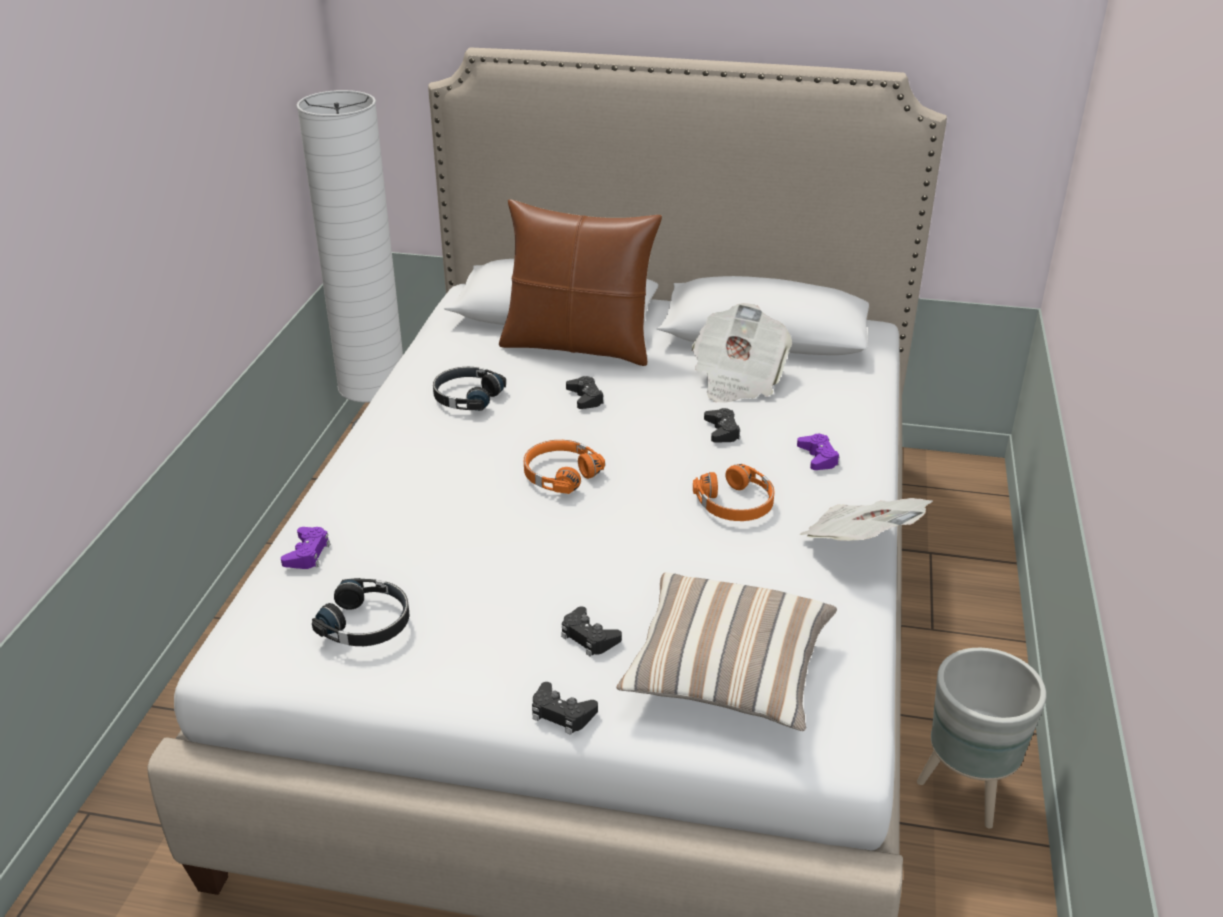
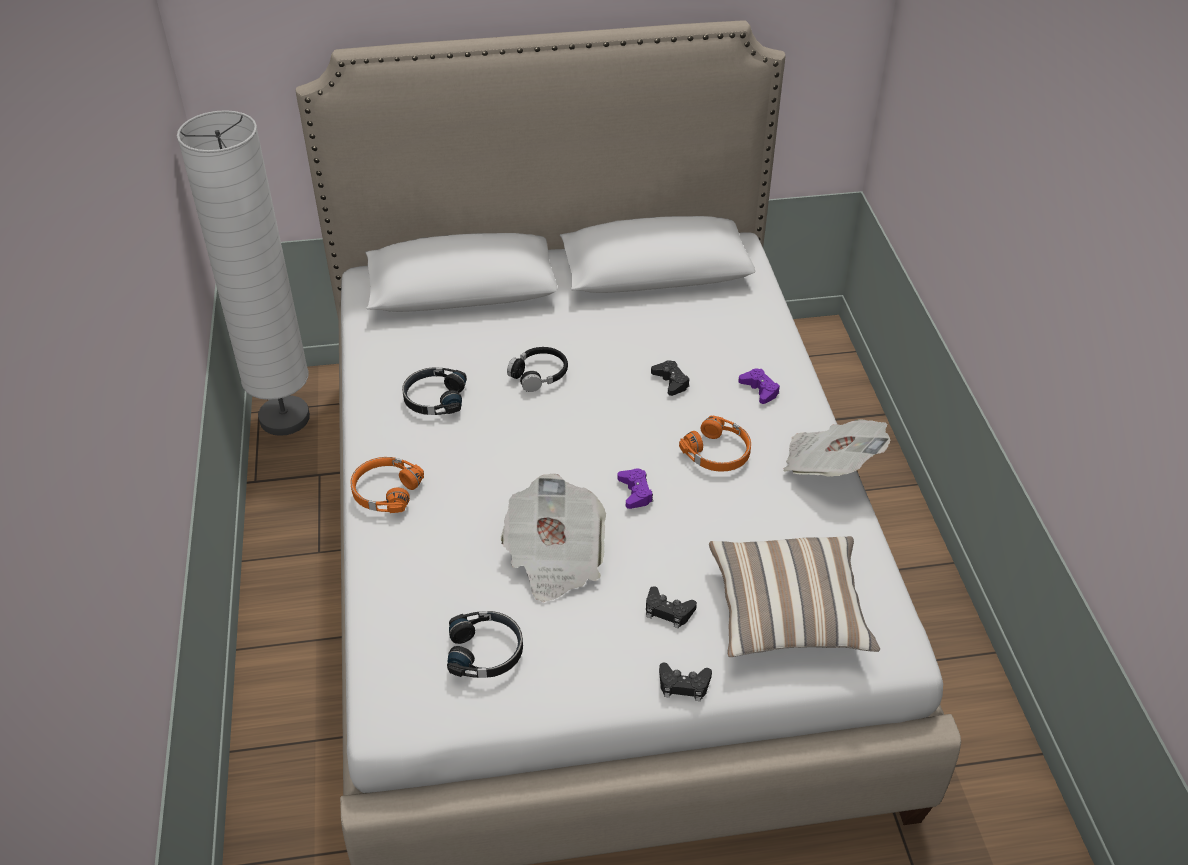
camera: 20 degrees left, 10 degrees up
(307, 553) = (391, 598): purple game controller -> purple game controller (635, 492)
(560, 474) = (561, 461): orange headphones -> orange headphones (385, 491)
(578, 346) = (502, 318): brown pillow -> none
(585, 398) = (539, 374): black game controller -> black headphones
(737, 379) = (656, 323): newspaper -> newspaper (554, 558)
(967, 791) = (924, 626): grey planter -> none

